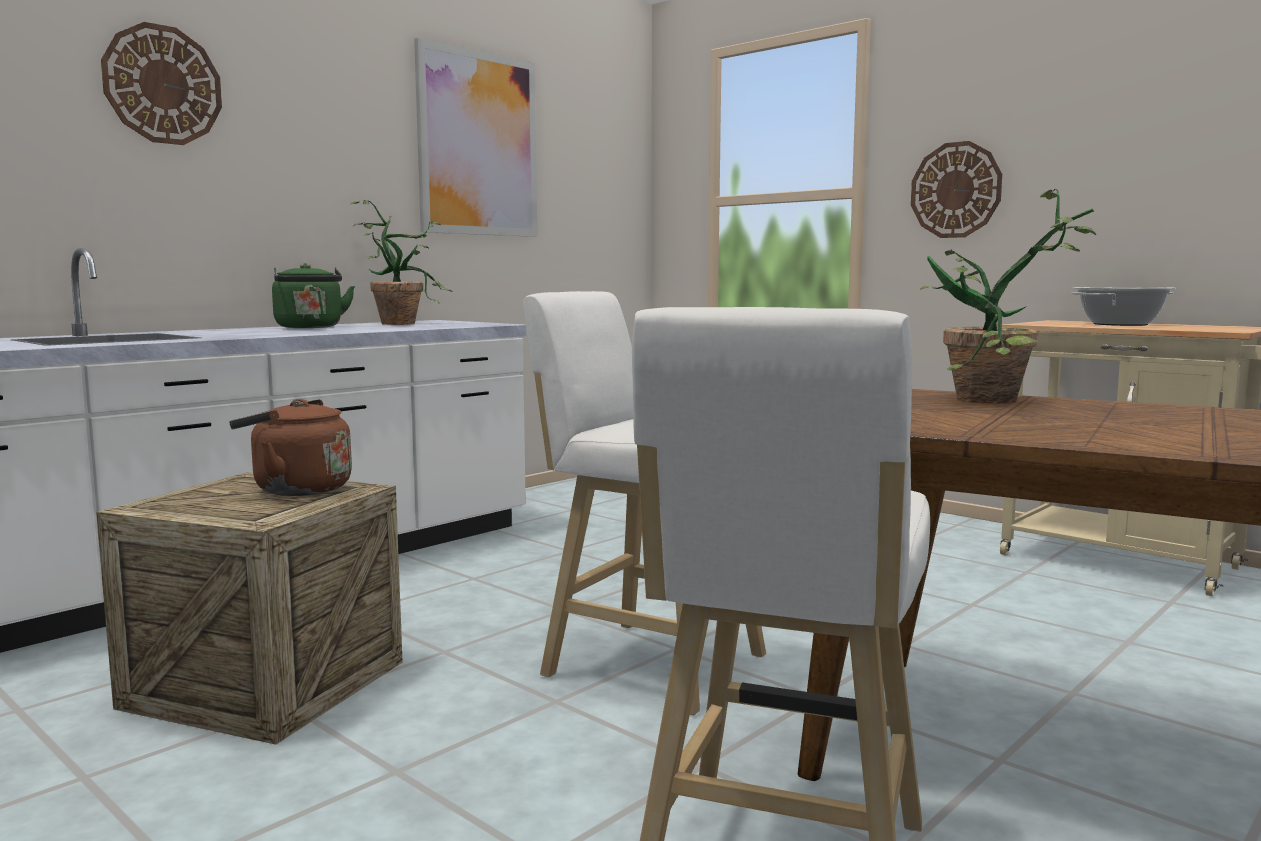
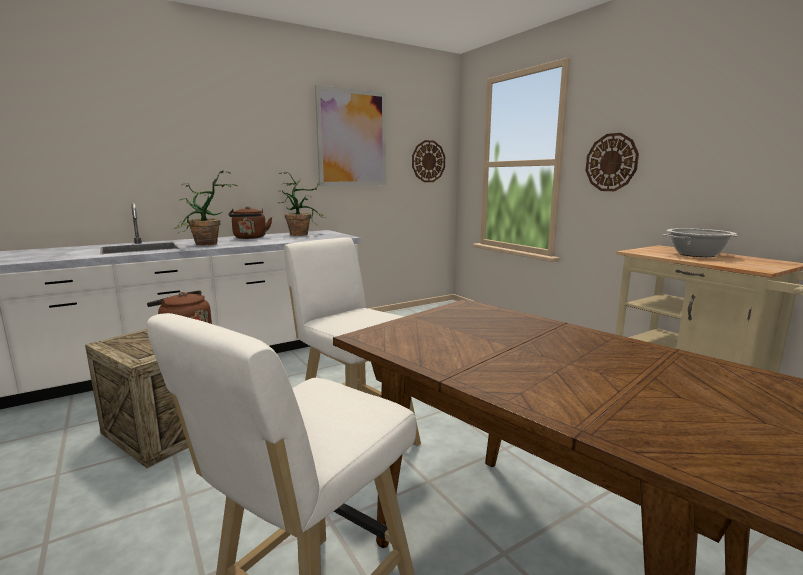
camera: 15 degrees right, 5 degrees up
(163, 85) = (178, 120): wall clock -> wall clock (428, 161)
(310, 327) = (250, 238): green kettle -> brown kettle
(1001, 401) = (535, 330): potted plant -> potted plant (206, 244)

